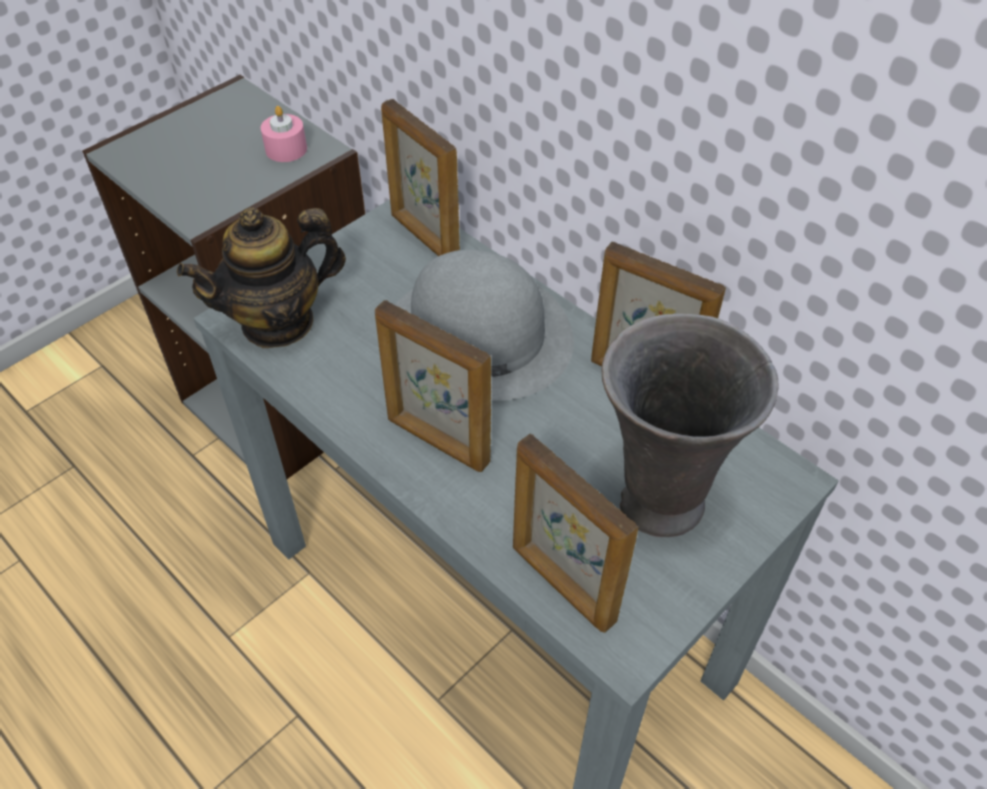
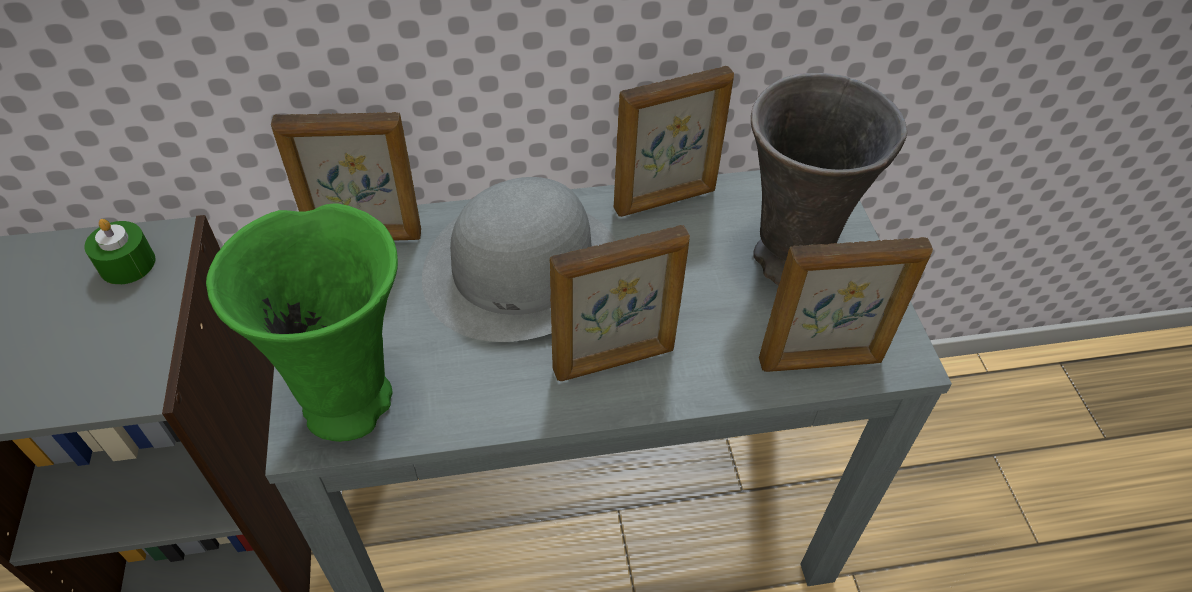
camera: 55 degrees left, 0 degrees up
(278, 322) = (352, 403): teapot -> green vase
(286, 149) = (127, 264): pink candle -> green candle

